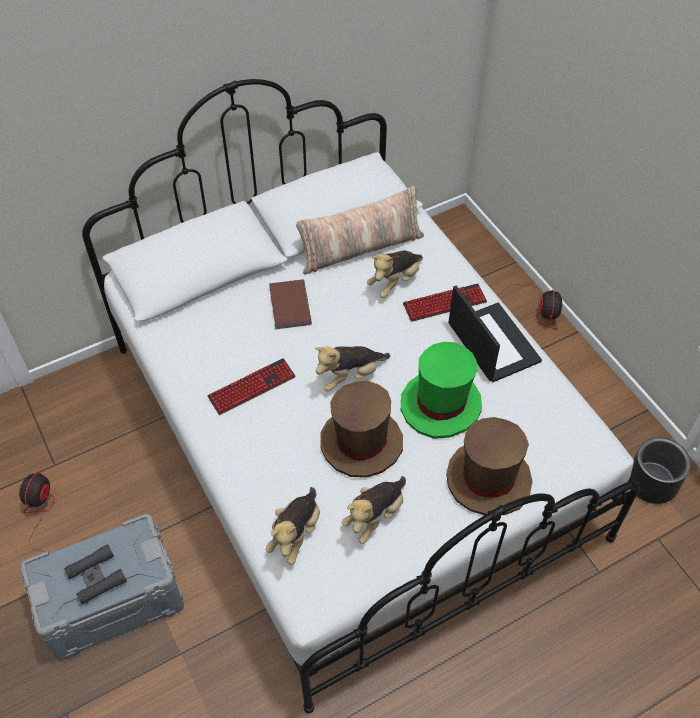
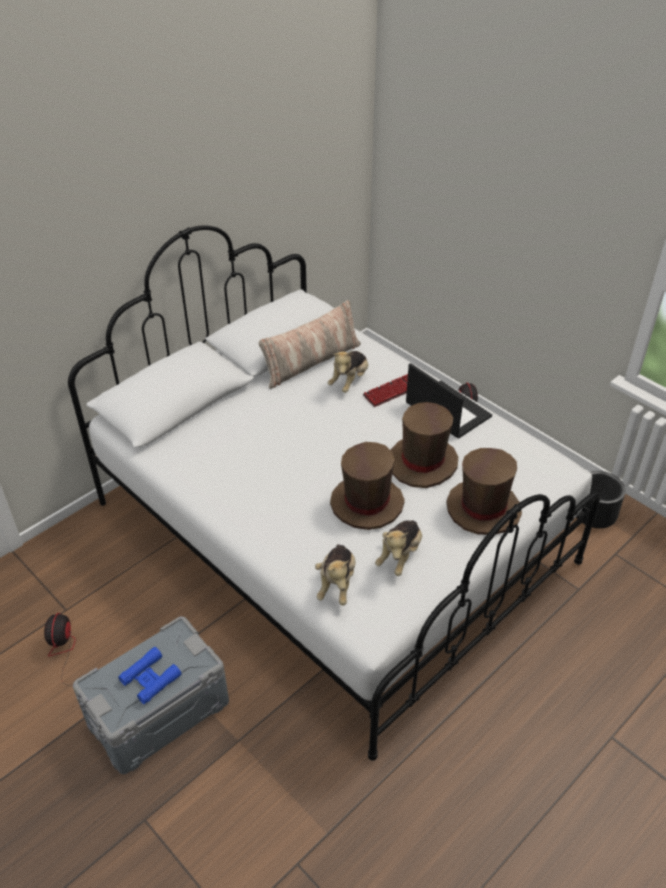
camera: 15 degrees left, 10 degrees down
(96, 577) = (150, 678): black binoculars -> blue binoculars
(252, 387) = (256, 480): keyboard -> none
(288, 306) = (265, 414): brown book -> none
(350, 376) = (338, 456): plush toy -> none
(441, 405) = (422, 463): green hat -> brown hat

